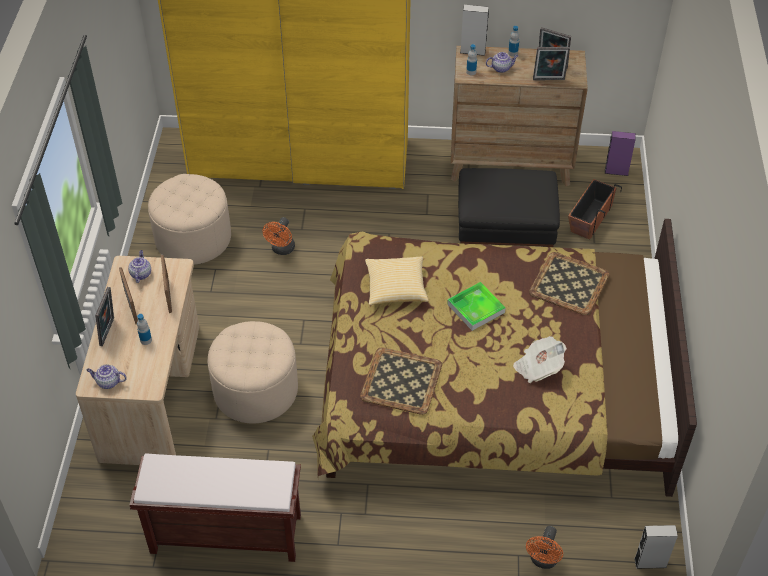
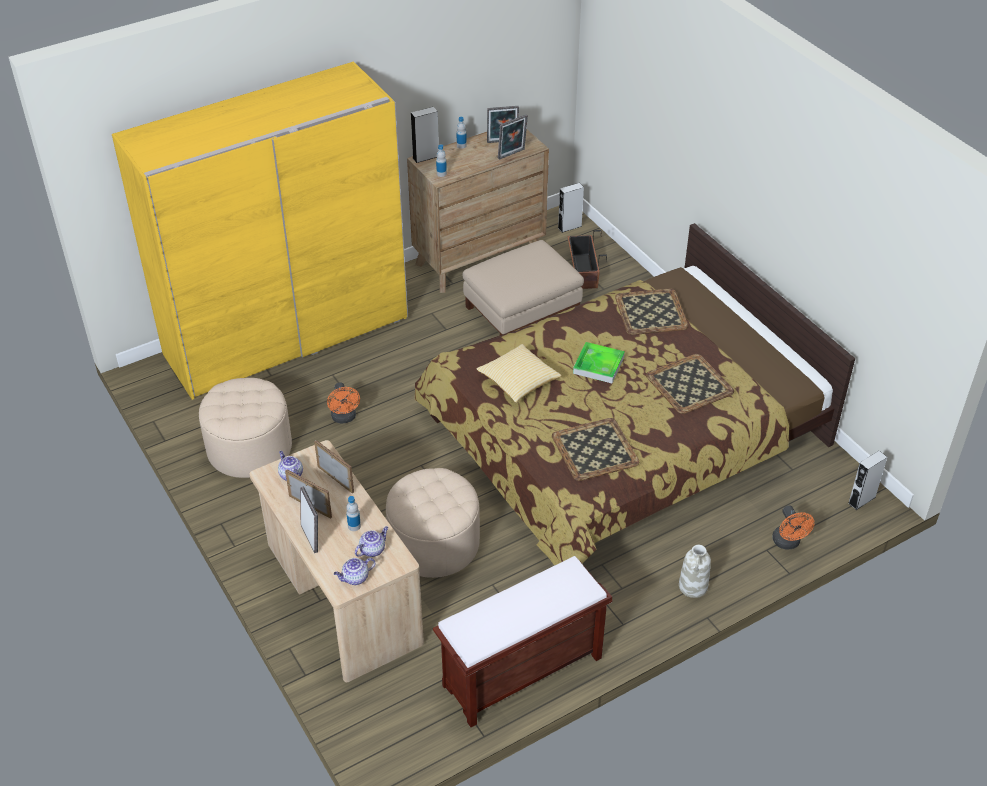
camera: 35 degrees left, 5 degrees down
(424, 549) = (693, 587): none -> white vase
(501, 68) = (464, 161): teapot -> teapot (372, 549)
(505, 227) = (522, 309): black ottoman -> beige ottoman
(538, 367) = (689, 385): newspaper -> tray
(616, 171) = (569, 227): purple speaker -> grey speaker

